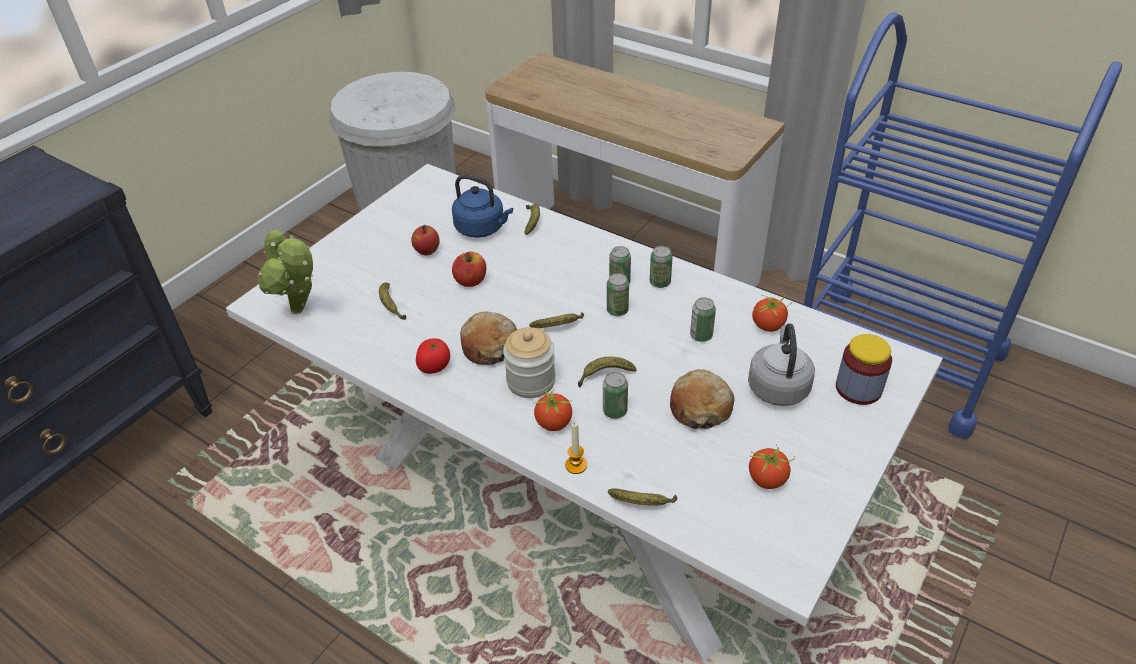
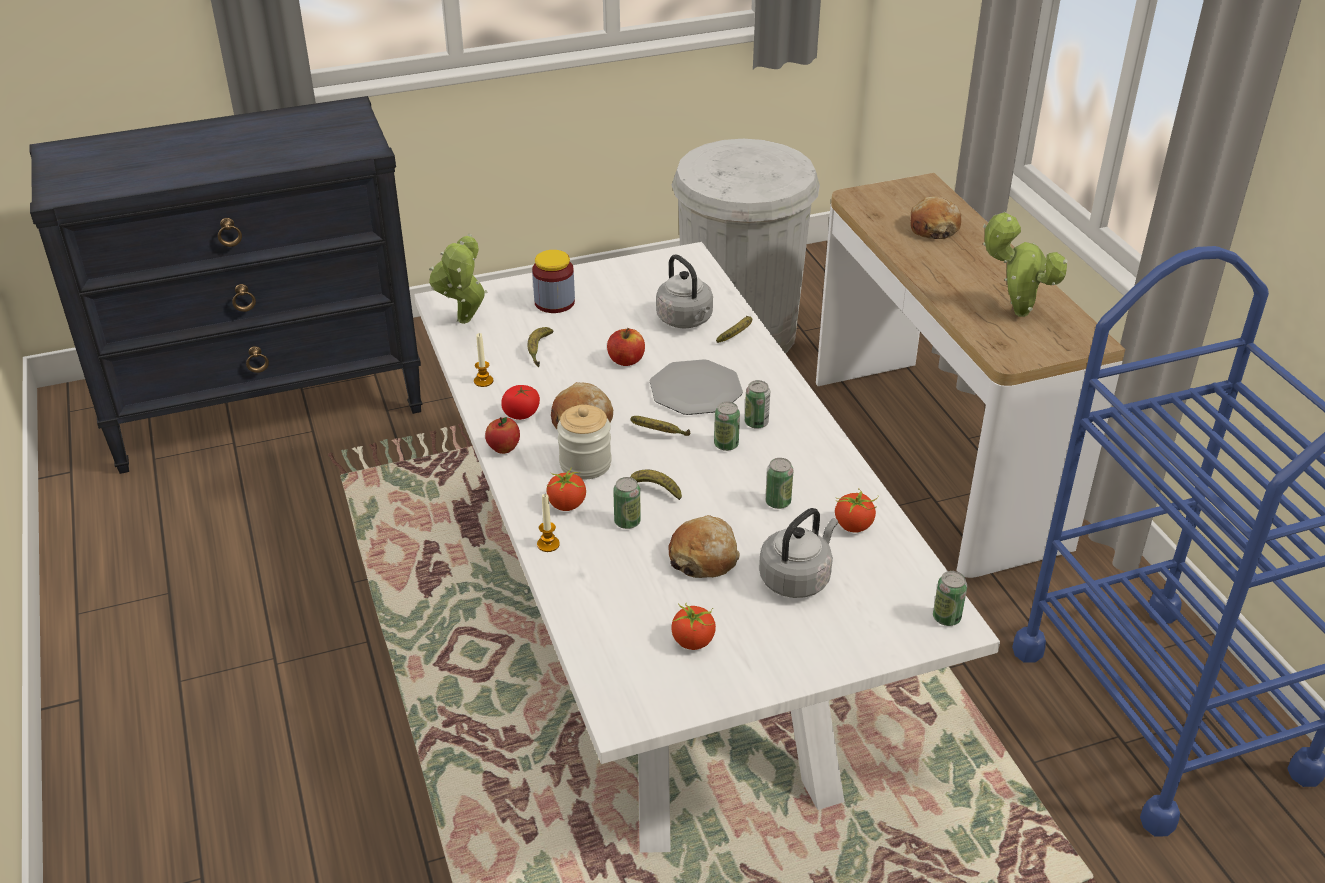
camera: 35 degrees right, 5 degrees down
(371, 354) = (483, 381): none -> candle
(427, 251) = (616, 319): apple -> apple (503, 449)
(482, 228) = (686, 320): blue kettle -> grey kettle
(549, 279) = (696, 390): none -> plate
(581, 90) = (933, 228): none -> bread
(642, 503) = (567, 600): banana -> none
(660, 282) = (795, 440): can -> can (946, 618)
(696, 126) = (1015, 312): none -> potted plant
(858, 388) = (873, 620): jar -> jar (554, 302)

